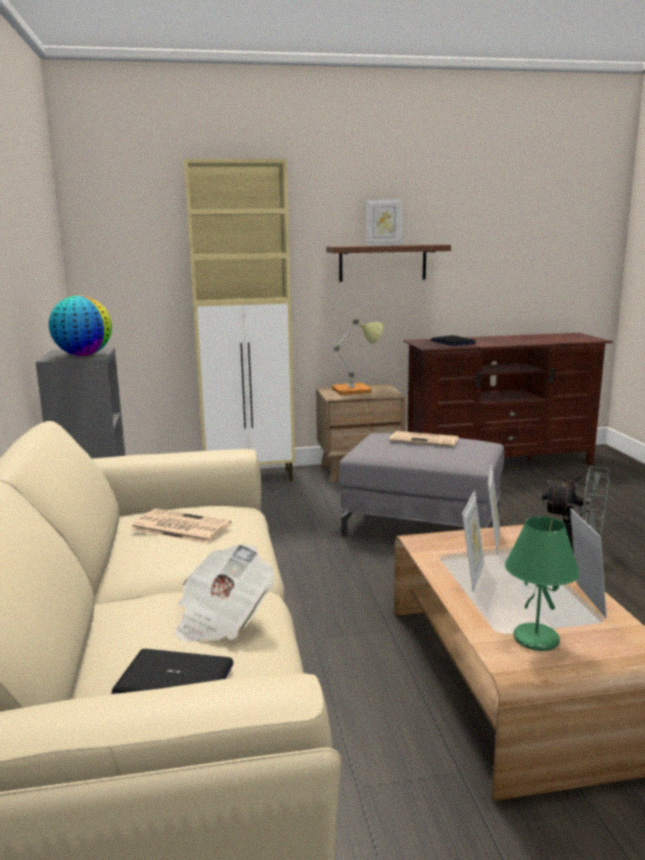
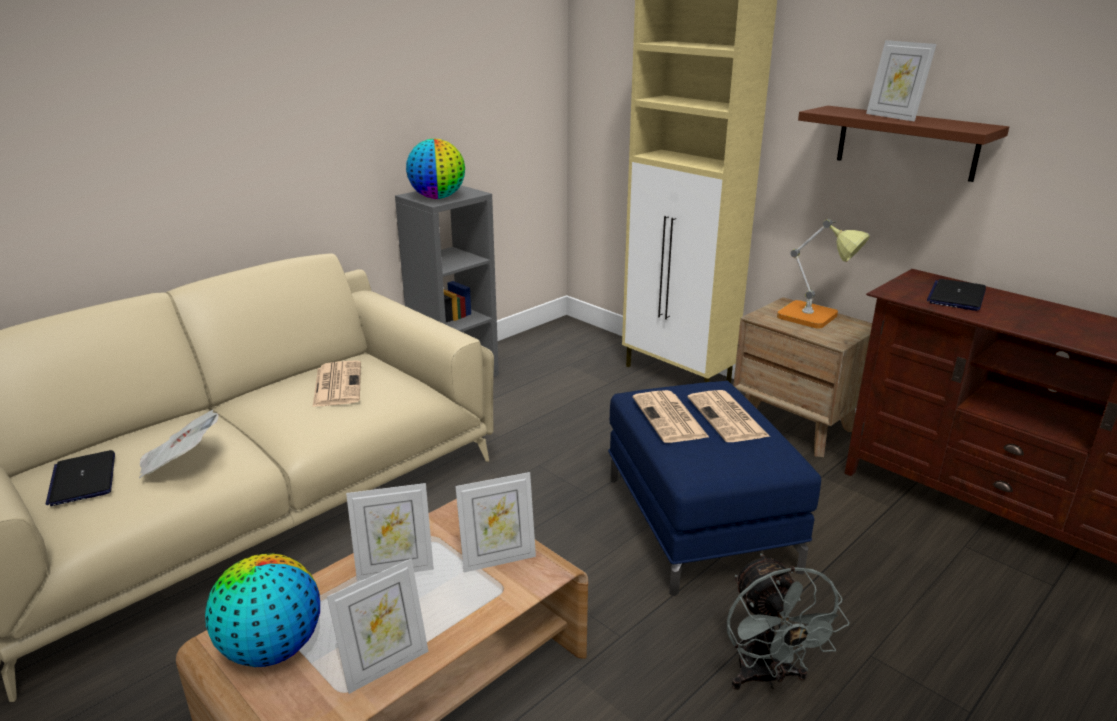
camera: 55 degrees right, 10 degrees up
(406, 450) = (670, 418): none -> newspaper
(422, 526) = (700, 522): grey ottoman -> blue ottoman
(535, 640) = (272, 649): green table lamp -> globe

